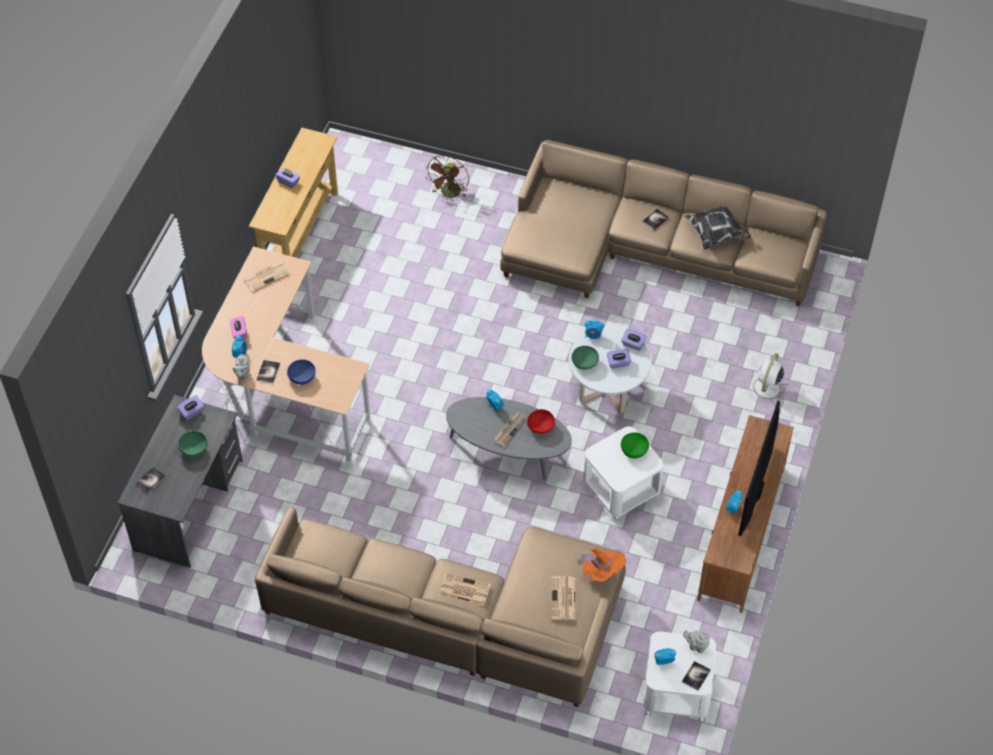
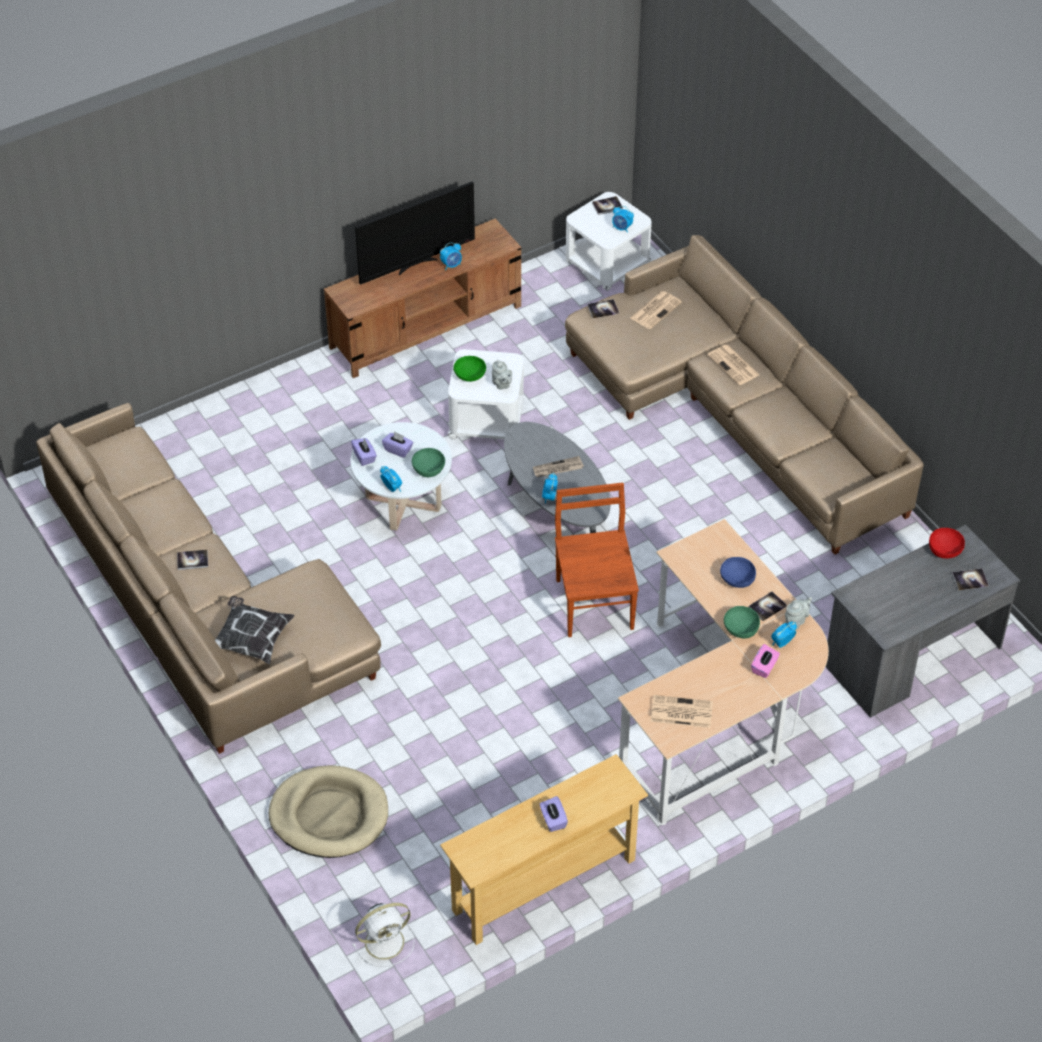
camera: 140 degrees left, 5 degrees down
(192, 412) = (879, 620): purple tissue box -> none
(194, 449) = (903, 582): green bowl -> green bowl (740, 629)
(423, 407) = (594, 602): none -> brown chair
(450, 194) = (329, 815): brown fan -> beige dog bed
(541, 427) = (527, 453): red bowl -> red bowl (945, 550)
(601, 572) = (603, 309): orange hat -> book
(696, 646) = (584, 222): grey teapot -> grey teapot (501, 385)
(716, 234) = (155, 507): pillow -> pillow (252, 639)
(766, 389) = (260, 414): white fan -> white fan (386, 941)

